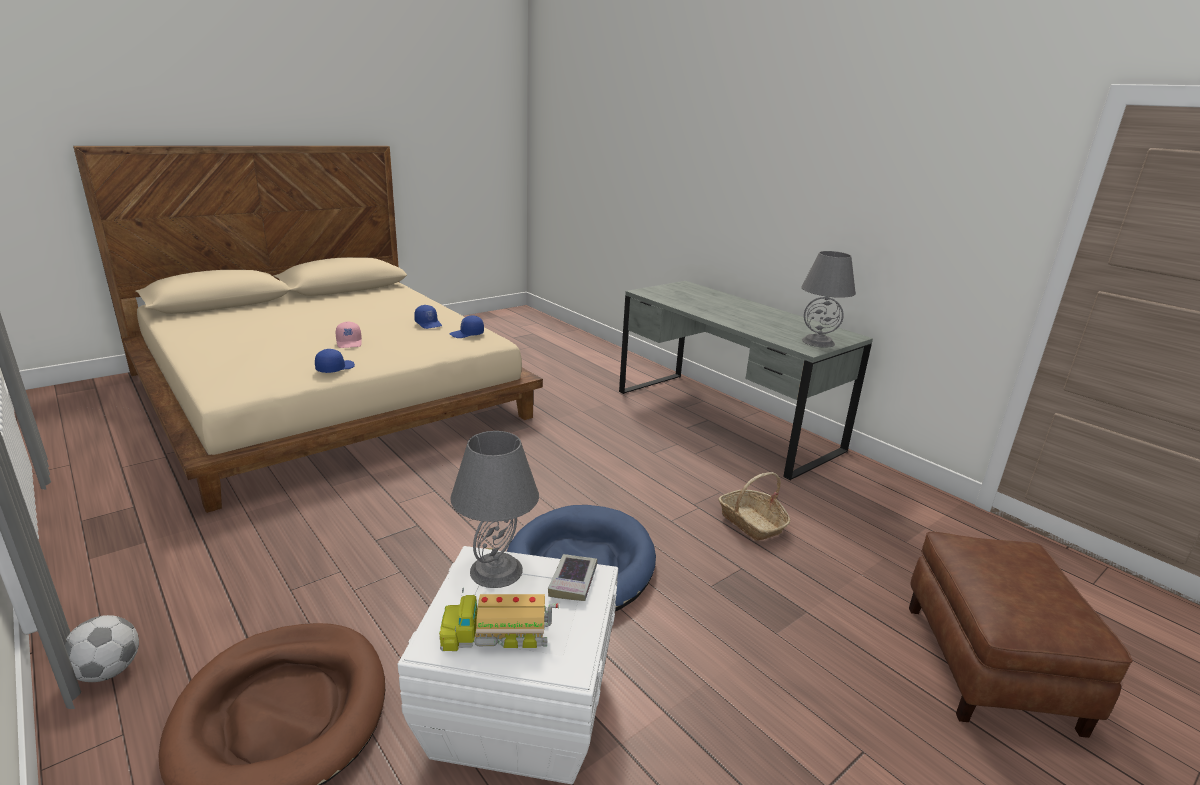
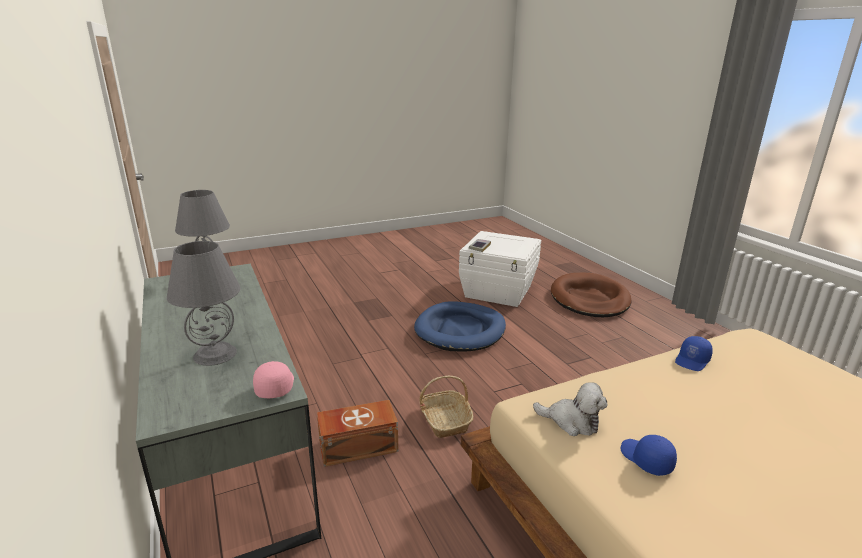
camera: 165 degrees left, 0 degrees up
(109, 671) = (676, 317): football -> none
(350, 343) = (725, 412): pink cap -> pink cap (274, 386)
(467, 334) = (571, 421): blue cap -> plush toy
(496, 570) = (510, 252): grey table lamp -> grey table lamp (215, 354)
(497, 633) = (509, 240): toy truck -> none
(631, 429) = (357, 446): none -> brown storage box
(751, 523) = (334, 341): basket -> basket (445, 420)
(987, 665) = (299, 282): brown ottoman -> none

